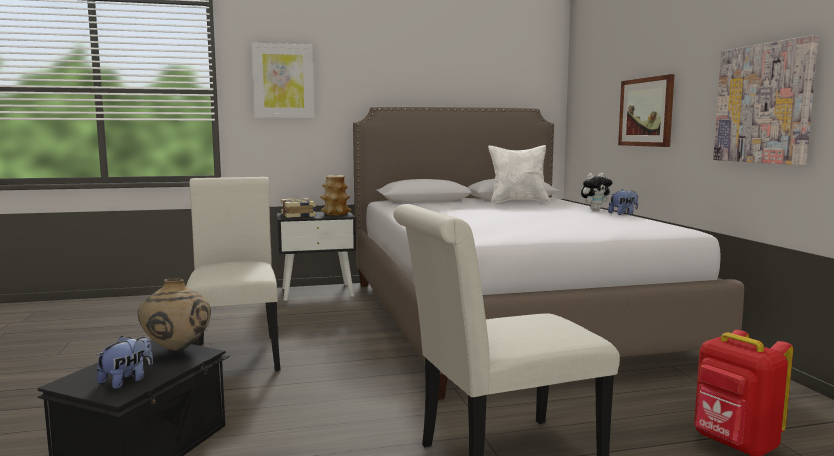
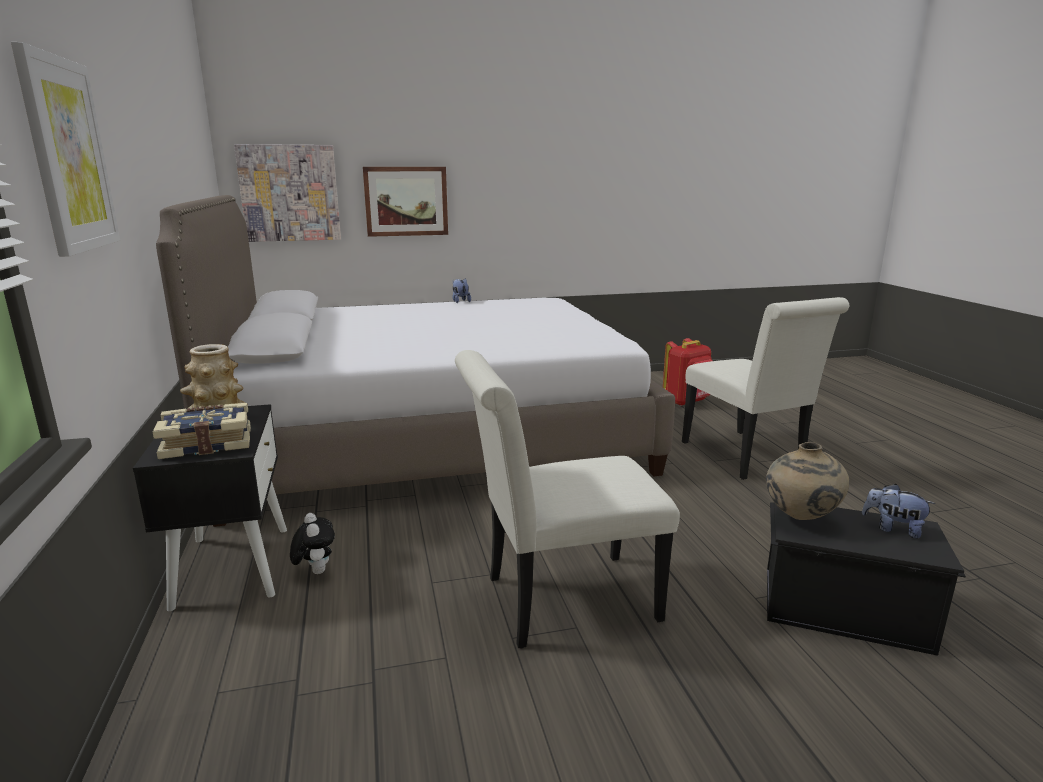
camera: 90 degrees left, 10 degrees up
(518, 202) = (337, 319): white pillow -> none
(595, 209) = (421, 304): plush toy -> plush toy (315, 570)
(763, 103) = (549, 198): picture -> picture (290, 193)

